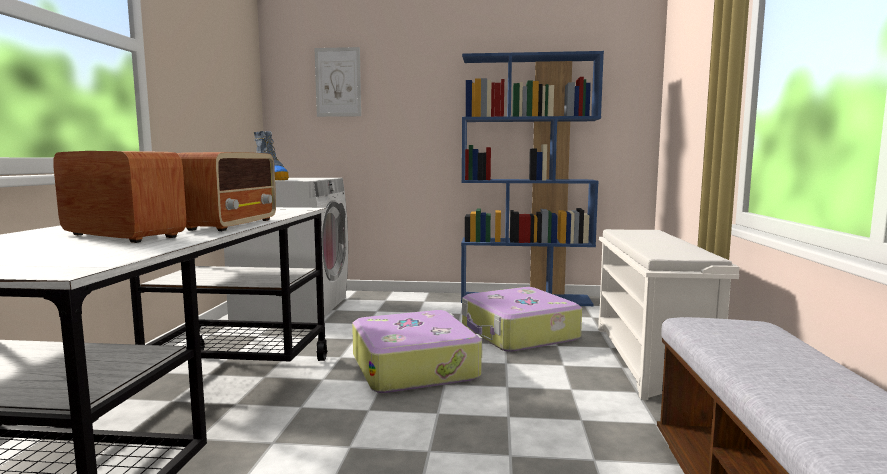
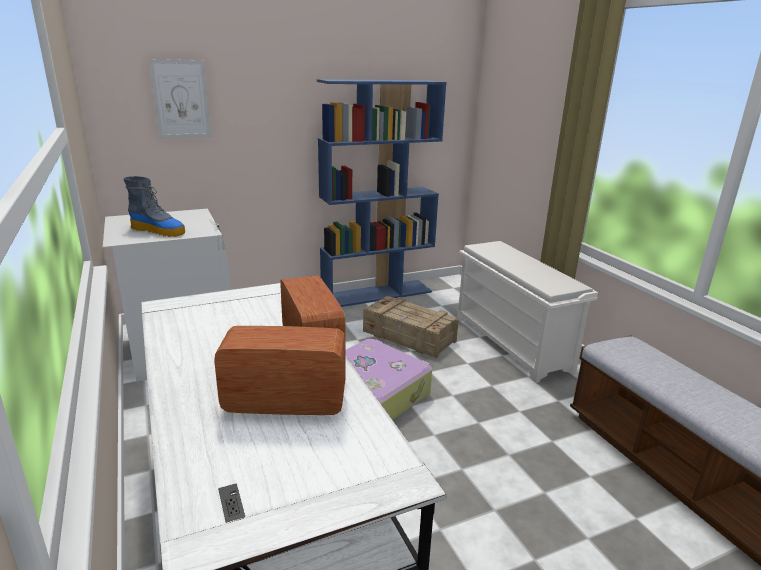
camera: 30 degrees left, 15 degrees up
(518, 333) = (409, 337): suitcase -> crate

